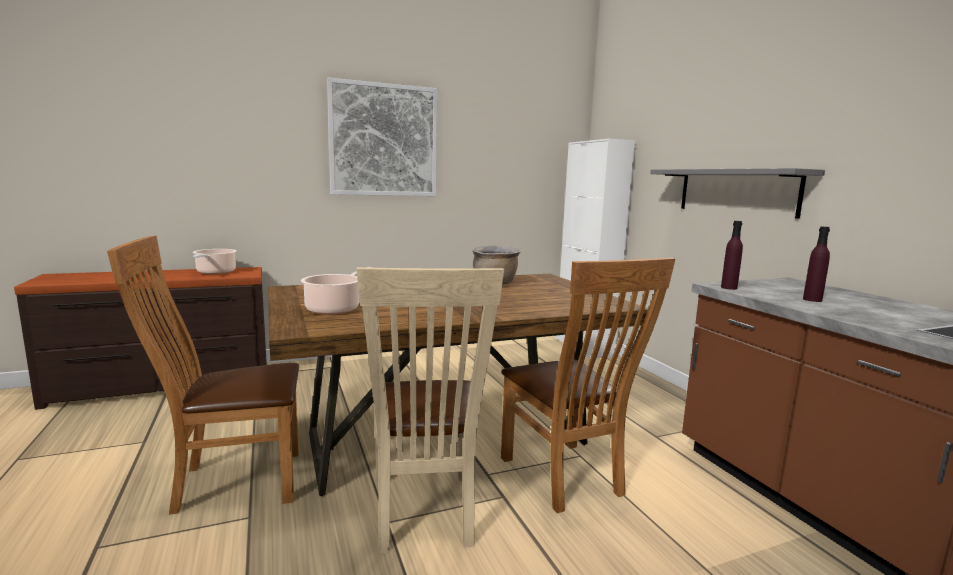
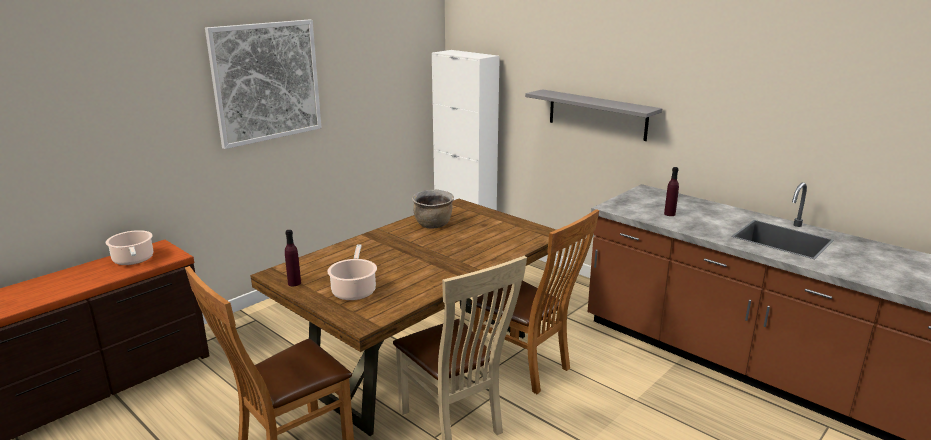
camera: 25 degrees left, 10 degrees up
(729, 288) = (616, 209): purple bottle -> purple bottle (294, 283)

